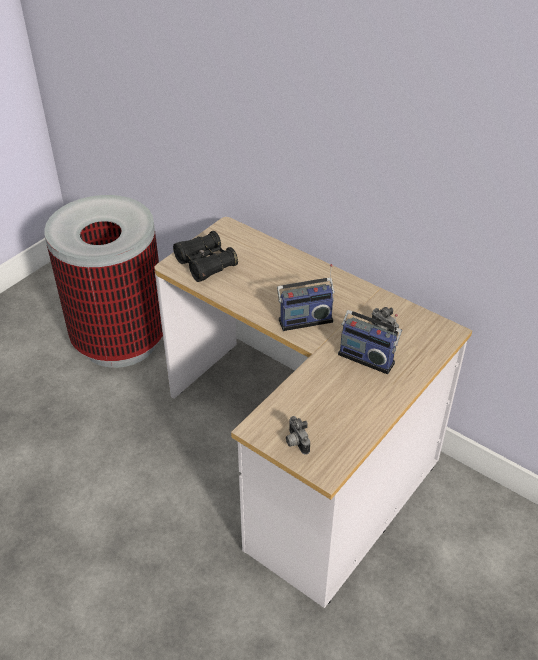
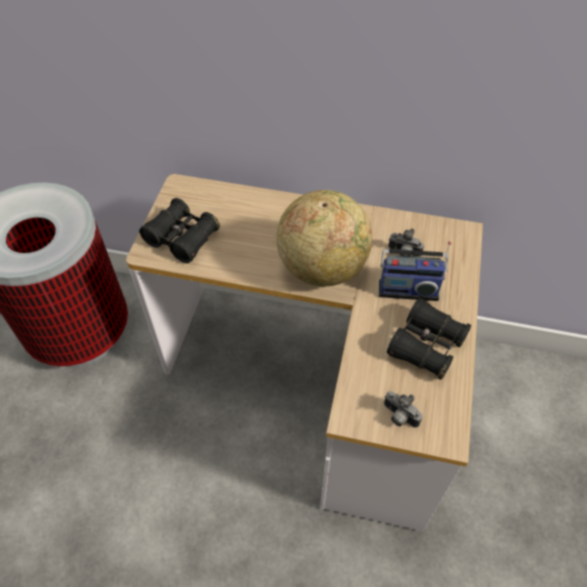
camera: 25 degrees left, 10 degrees up
(304, 319) = (322, 267): radio -> globe
(354, 402) = (426, 346): none -> black binoculars

